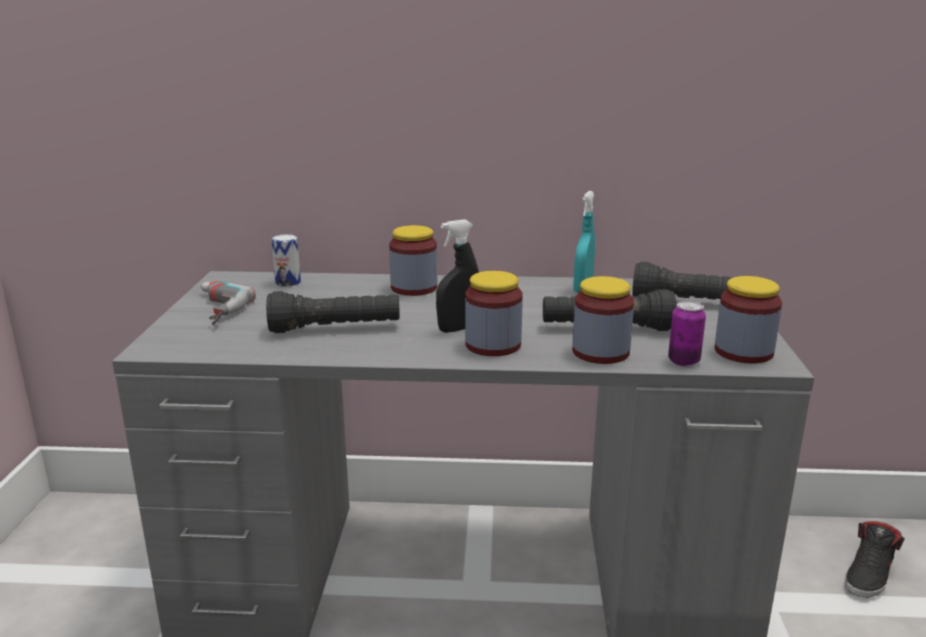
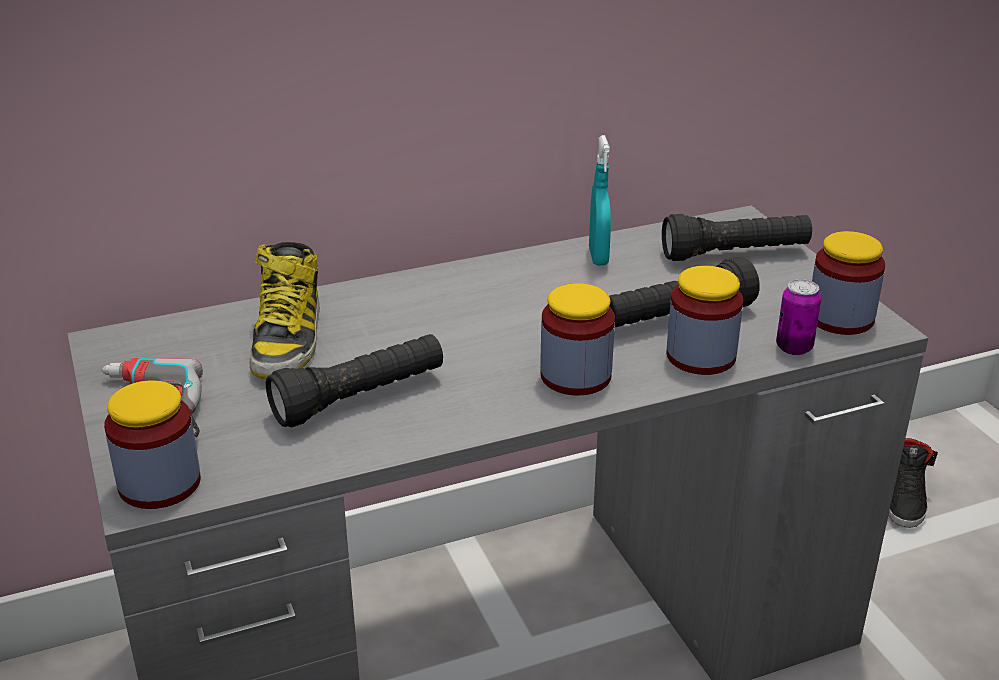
camera: 25 degrees left, 10 degrees up
(288, 282) = (211, 330): can -> none
(327, 294) = (288, 339): none -> boot
(414, 288) = (393, 301): jar -> jar (159, 484)
(458, 329) = (512, 359): black spray bottle -> none

